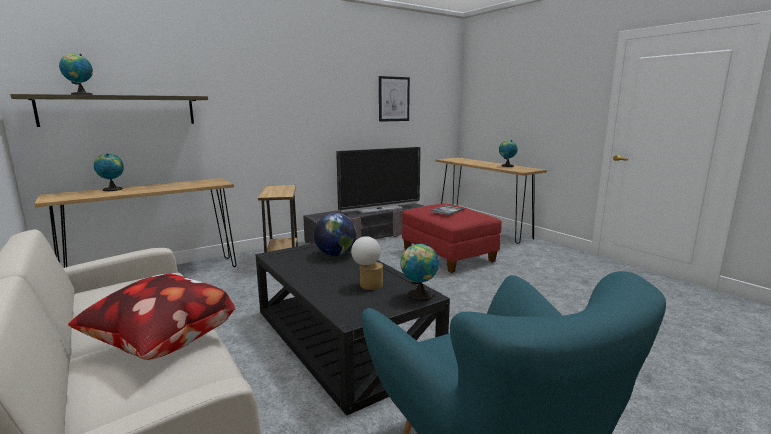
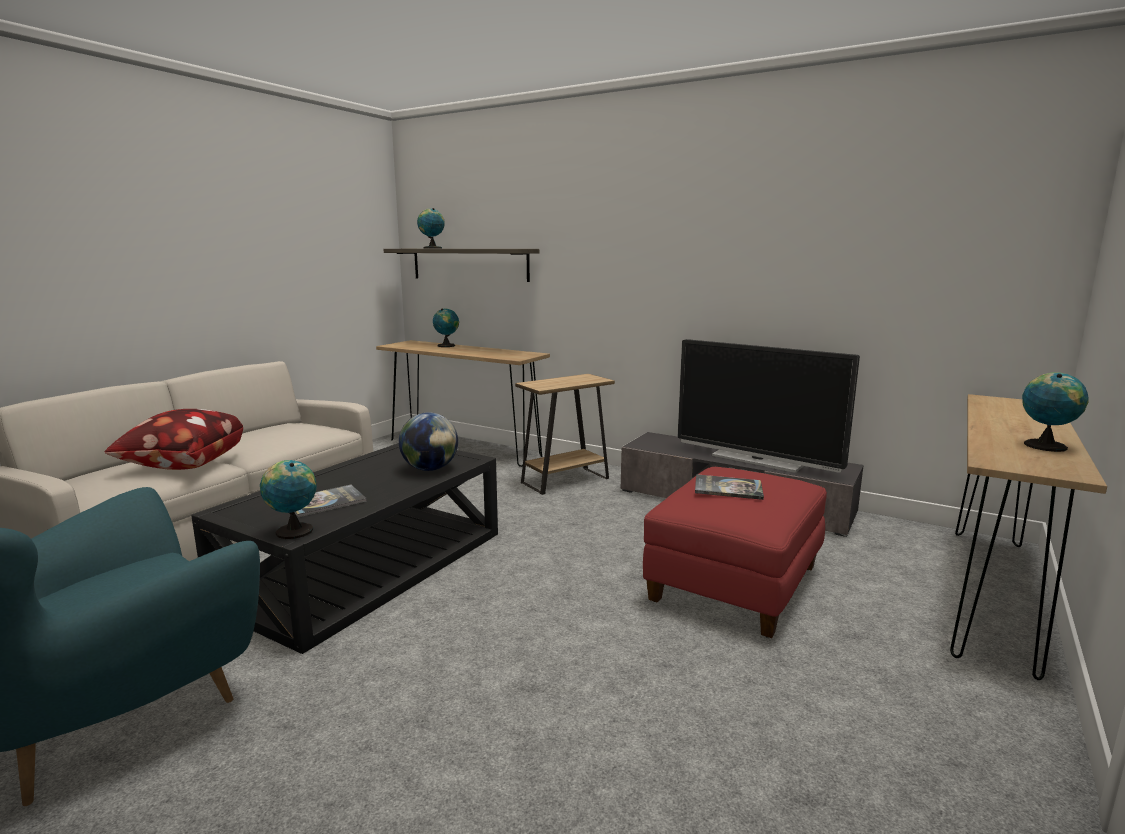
camera: 65 degrees right, 0 degrees up
(367, 285) = (326, 502): table lamp -> book
(393, 99) = (859, 250): picture -> none

